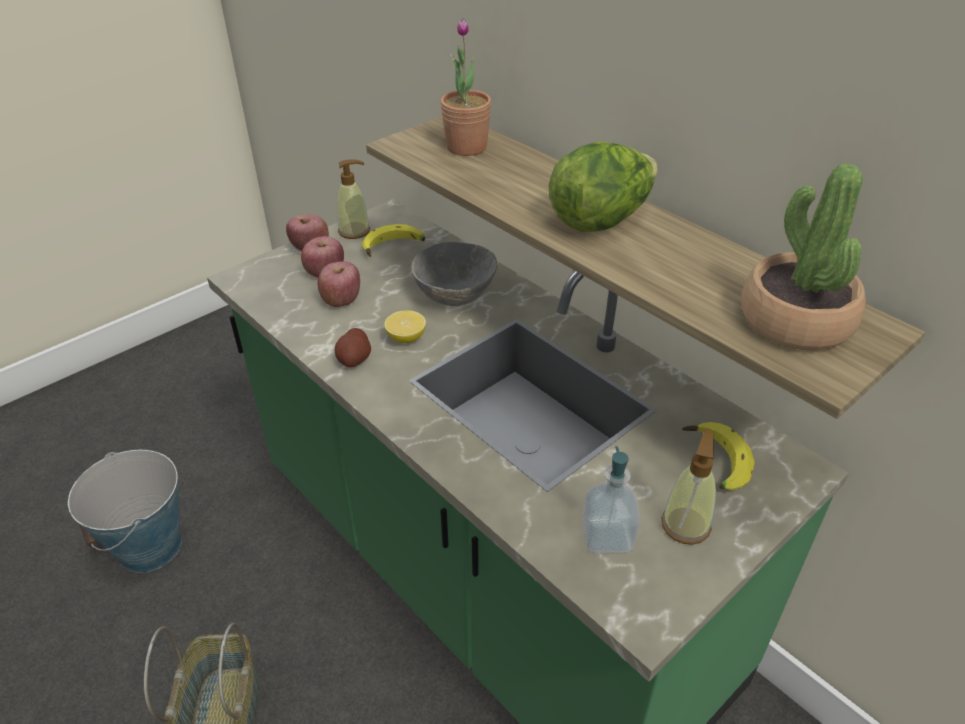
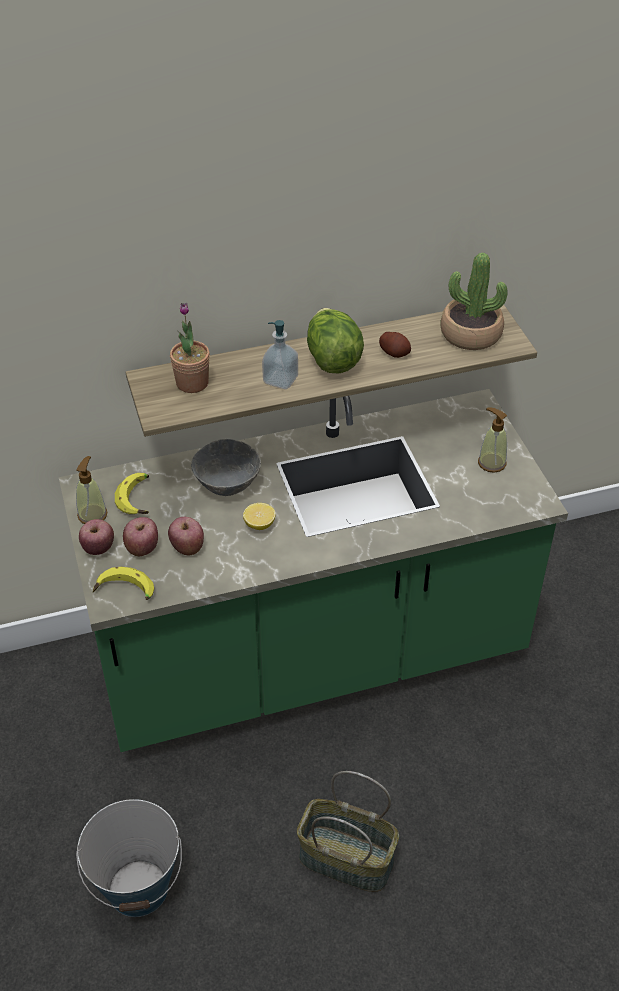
camera: 65 degrees left, 5 degrees up
(354, 359) = (265, 558): potato -> potato (394, 353)
(607, 536) = (484, 495): soap dispenser -> soap dispenser (280, 380)
(714, 462) = (455, 432): banana -> banana (124, 592)

